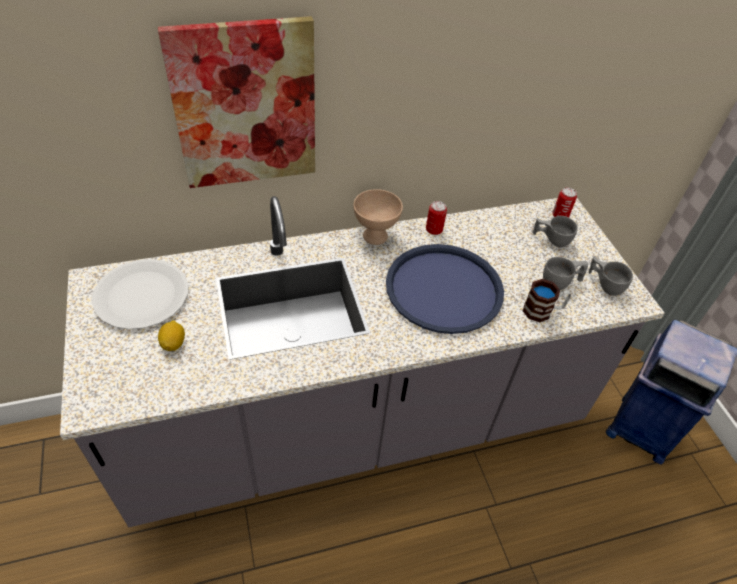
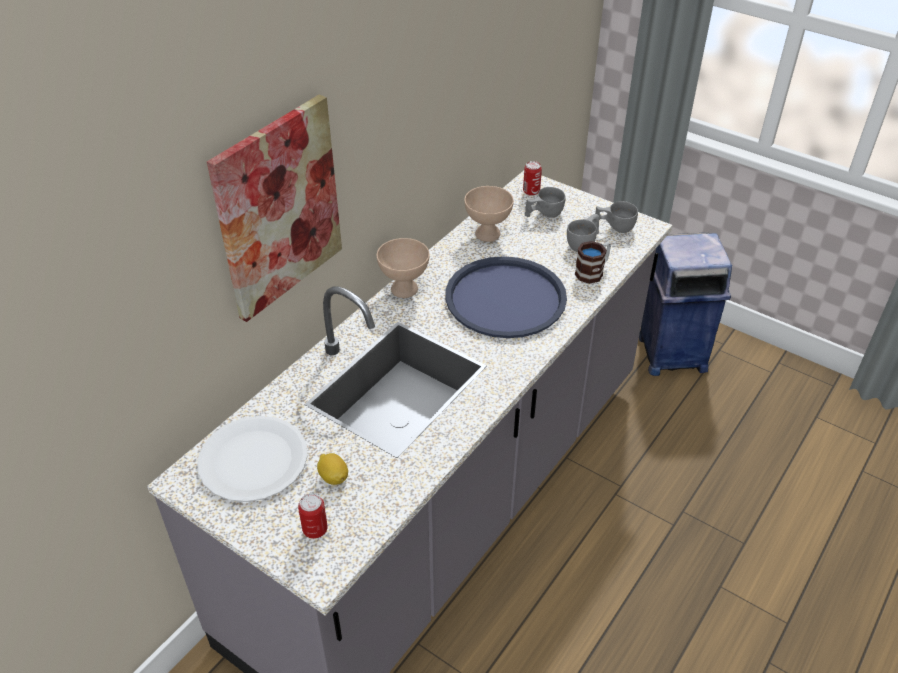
camera: 35 degrees left, 5 degrees down
(434, 230) = (447, 257): can -> can (315, 529)
(486, 231) = (488, 234): none -> beige bowl

